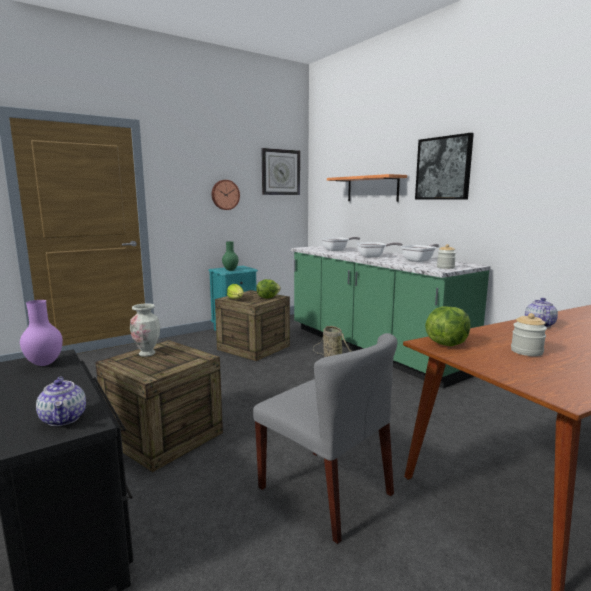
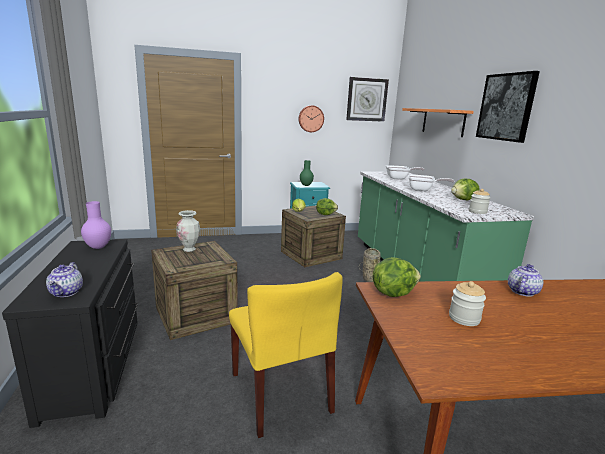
camera: 20 degrees right, 5 degrees up
(326, 491) = (281, 392): grey chair -> yellow chair
(420, 260) = (463, 200): frying pan -> lettuce

